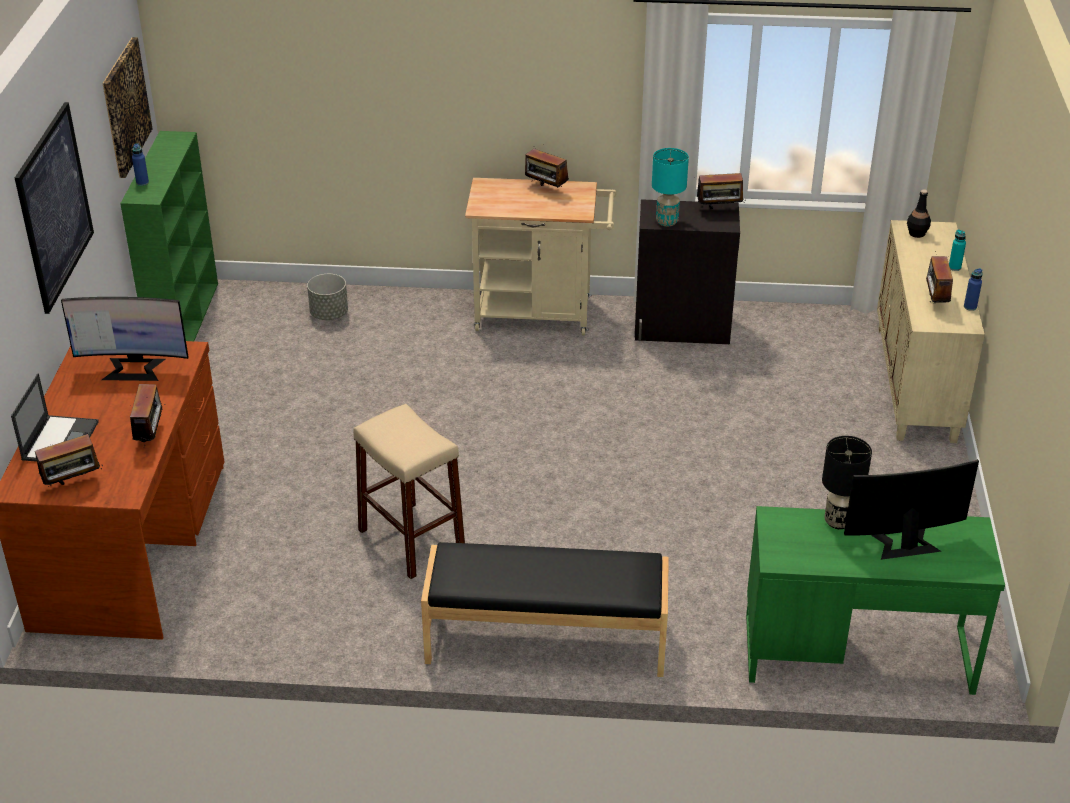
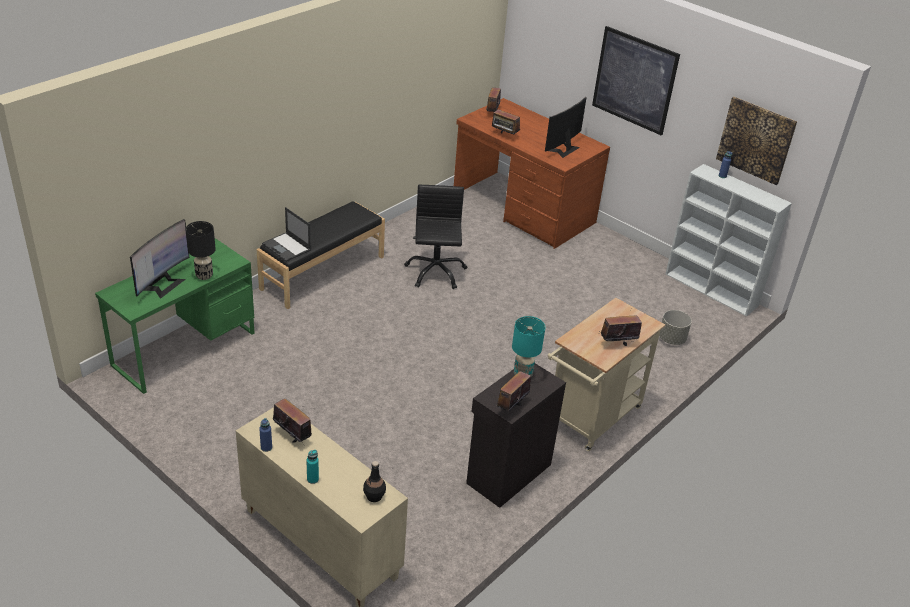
camera: 125 degrees right, 0 degrees up
(60, 440) = (527, 119): laptop -> laptop (287, 247)
(184, 320) = (712, 290): green bookcase -> white bookcase
(411, 540) = (435, 272): beige stool -> black office chair

